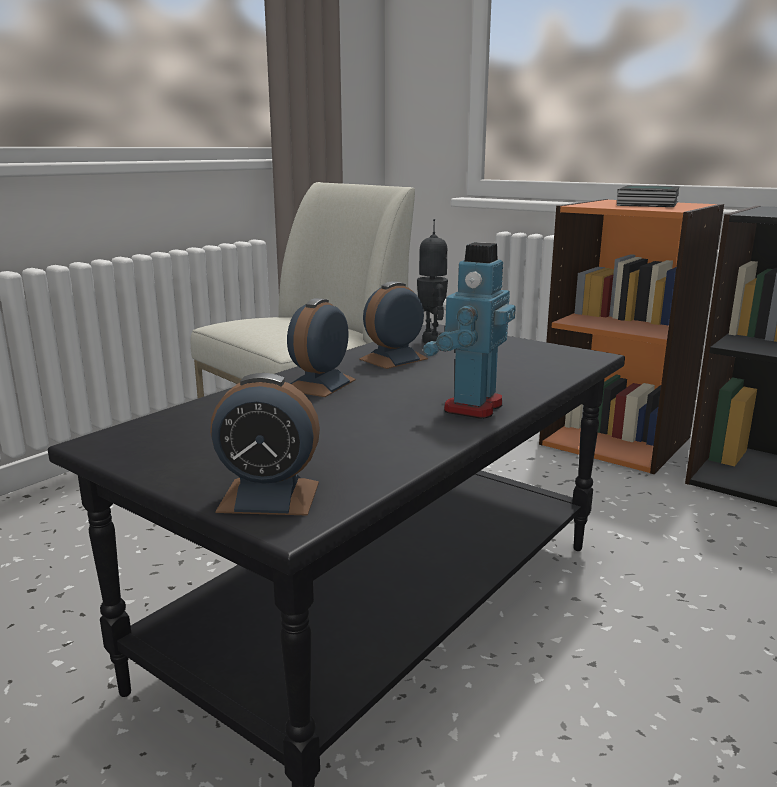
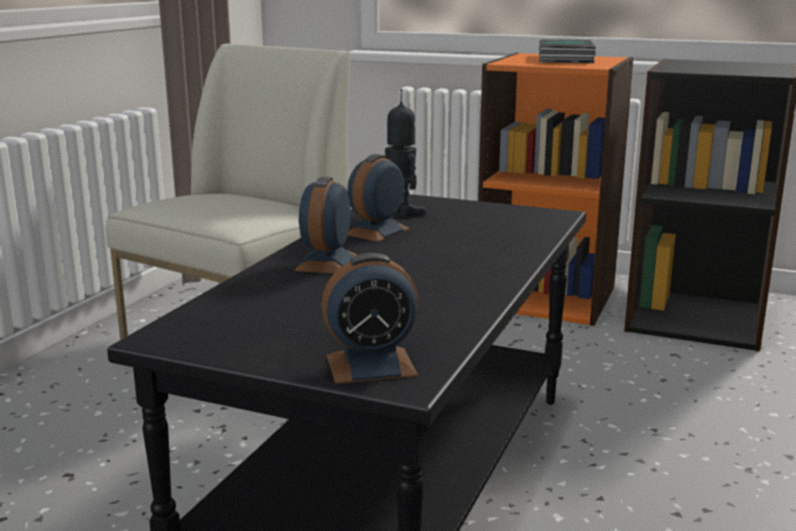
camera: 15 degrees left, 0 degrees up
(471, 407) = (485, 271): toy robot -> none

